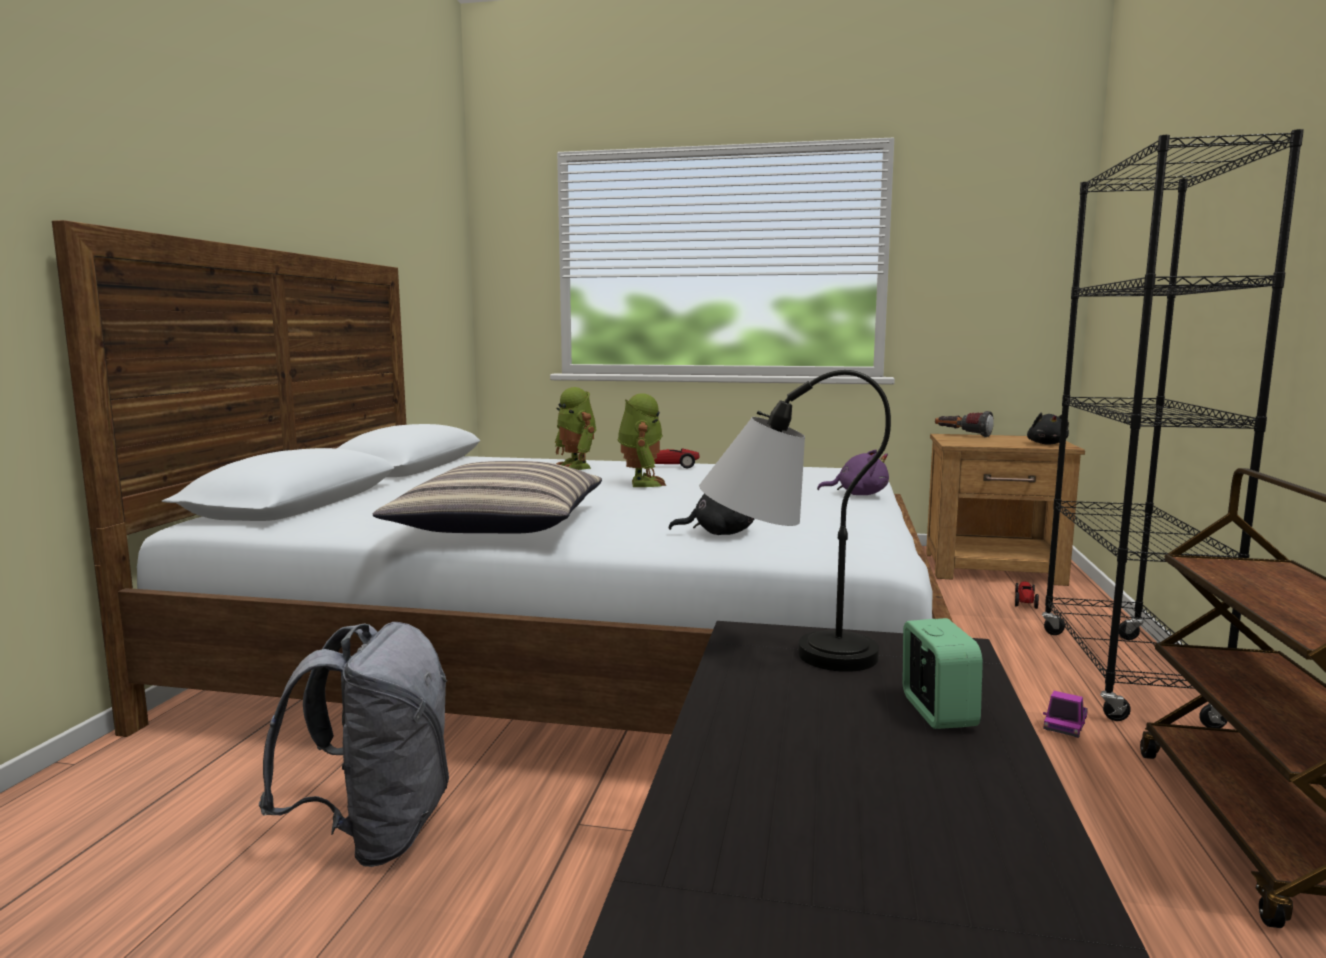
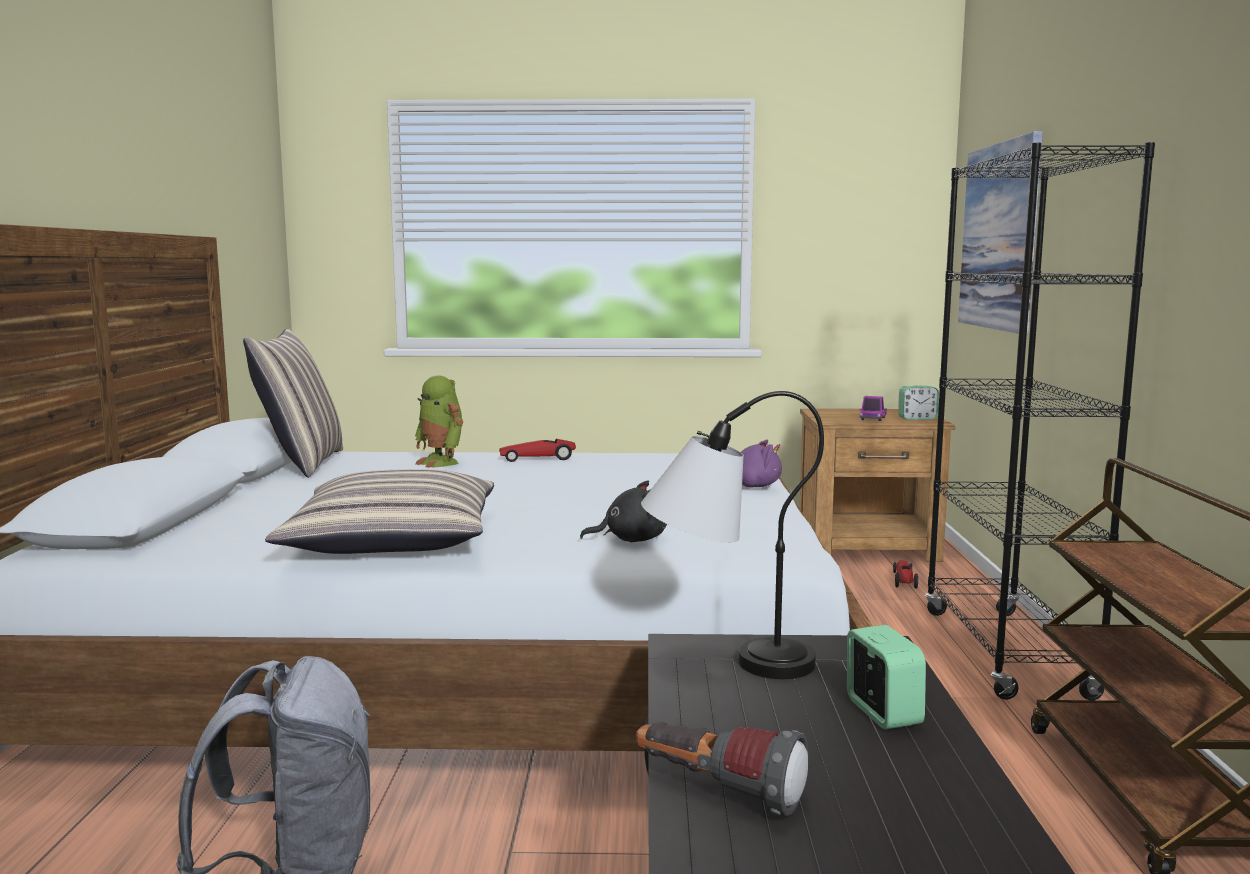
camera: 10 degrees left, 0 degrees up
(456, 464) = (301, 463): none -> pillow
(641, 483) = (523, 481): toy robot -> none
(962, 435) = (833, 410): flashlight -> flashlight (717, 792)
(1046, 444) = (917, 419): black plush toy -> alarm clock
(1065, 726) = (960, 708): toy truck -> toy truck (873, 418)
(1137, 259) = (1000, 236): none -> picture

